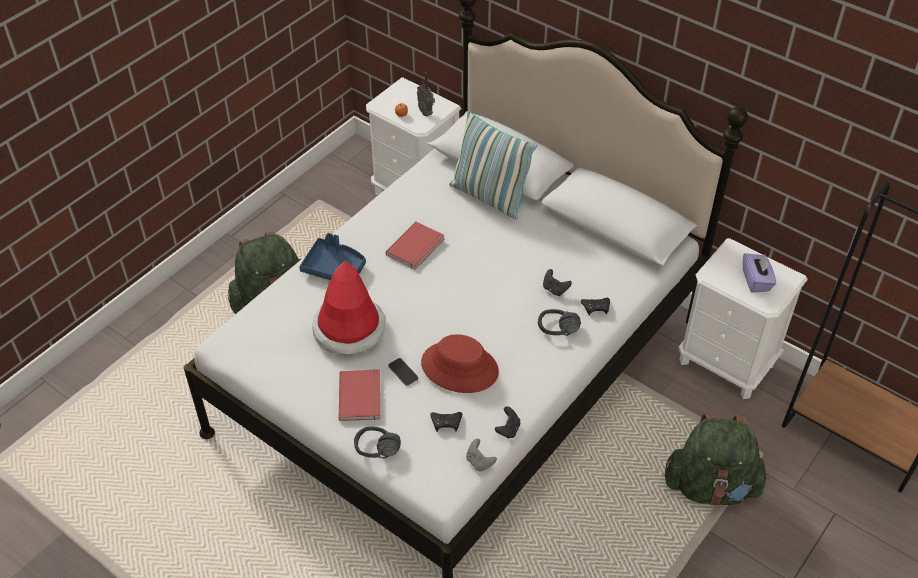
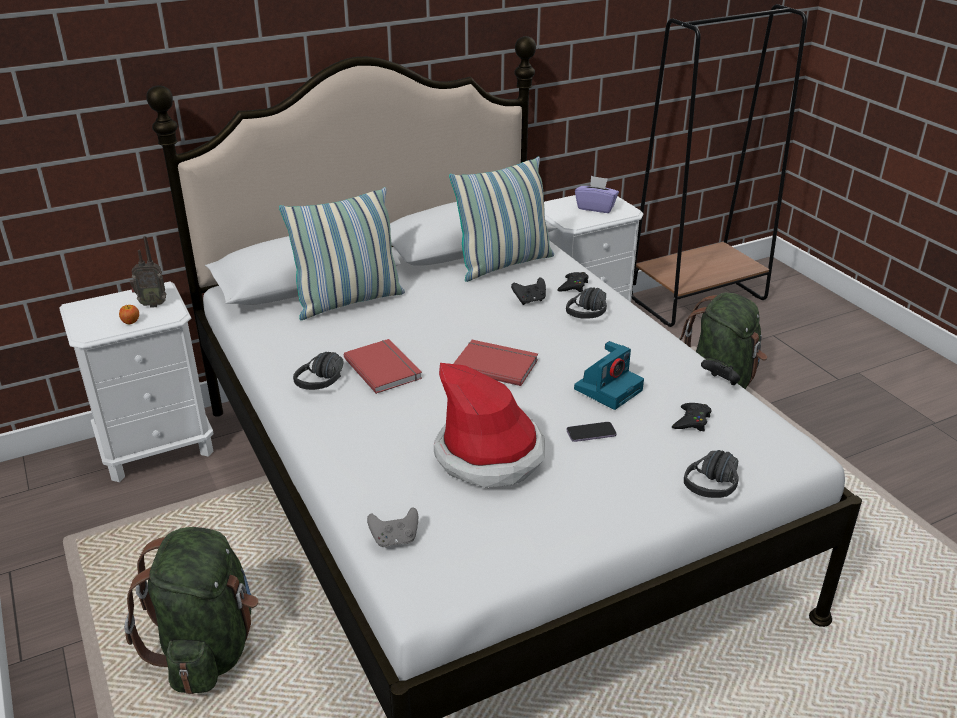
camera: 65 degrees left, 15 degrees down
(334, 267) = (359, 442): blue tray -> none
(362, 396) = (613, 477): red book -> red book (496, 364)
(386, 230) = (329, 384): none -> black headphones
(460, 367) = (608, 388): red hat -> camera
(479, 462) = (762, 414): grey game controller -> grey game controller (395, 539)
(602, 256) = (503, 264): none -> pillow

